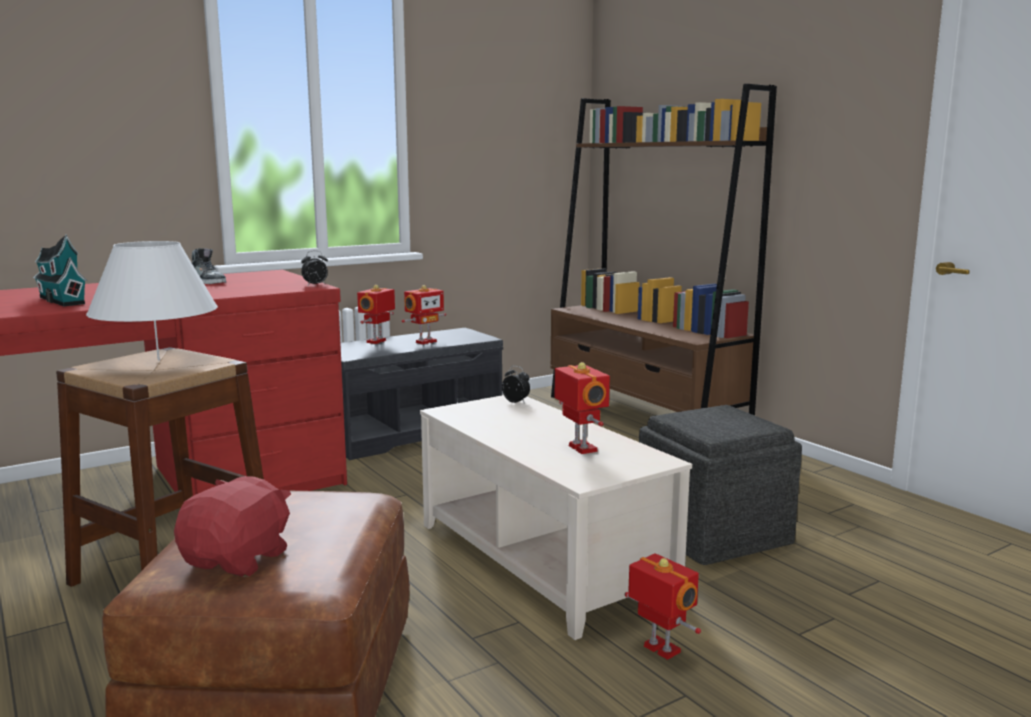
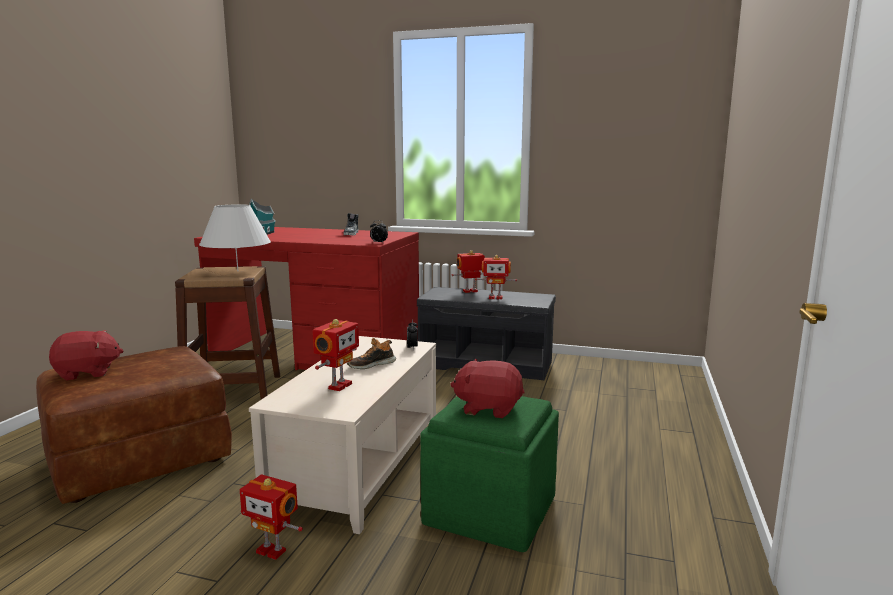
camera: 50 degrees right, 0 degrees up
(538, 425) = (371, 364): none -> shoe
(644, 417) = (673, 410): brown bookcase -> none
(660, 650) = (272, 550): toy robot -> toy robot turned 105 degrees clockwise
(714, 533) = (491, 511): grey ottoman -> green ottoman
(718, 422) = (488, 408): none -> red plush toy

